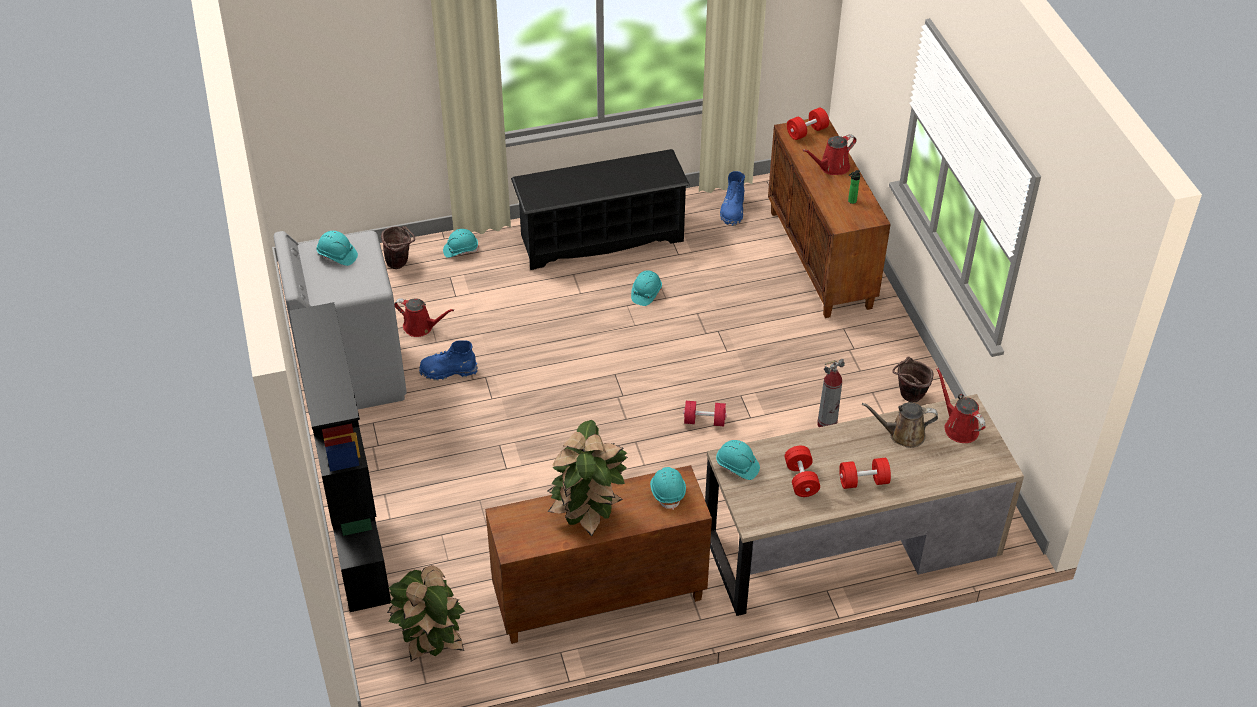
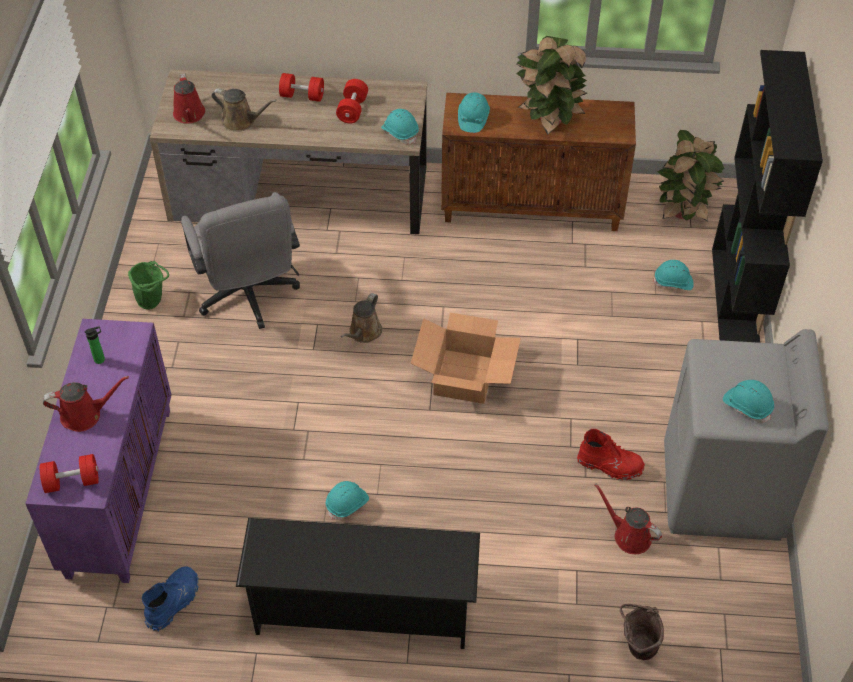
camera: 160 degrees left, 5 degrees up
(448, 371) = (610, 465): blue boot -> red boot
(460, 250) = (551, 646): turquoise hard hat -> turquoise hard hat (673, 282)
(596, 408) = (465, 376): none -> cardboard box
(704, 421) = (364, 333): red dumbbell -> brown watering can
(821, 259) = (119, 490): brown cabinet -> purple cabinet
(827, 424) = (249, 297): fire extinguisher -> grey office chair
(908, 397) = (153, 301): brown bucket -> green bucket

